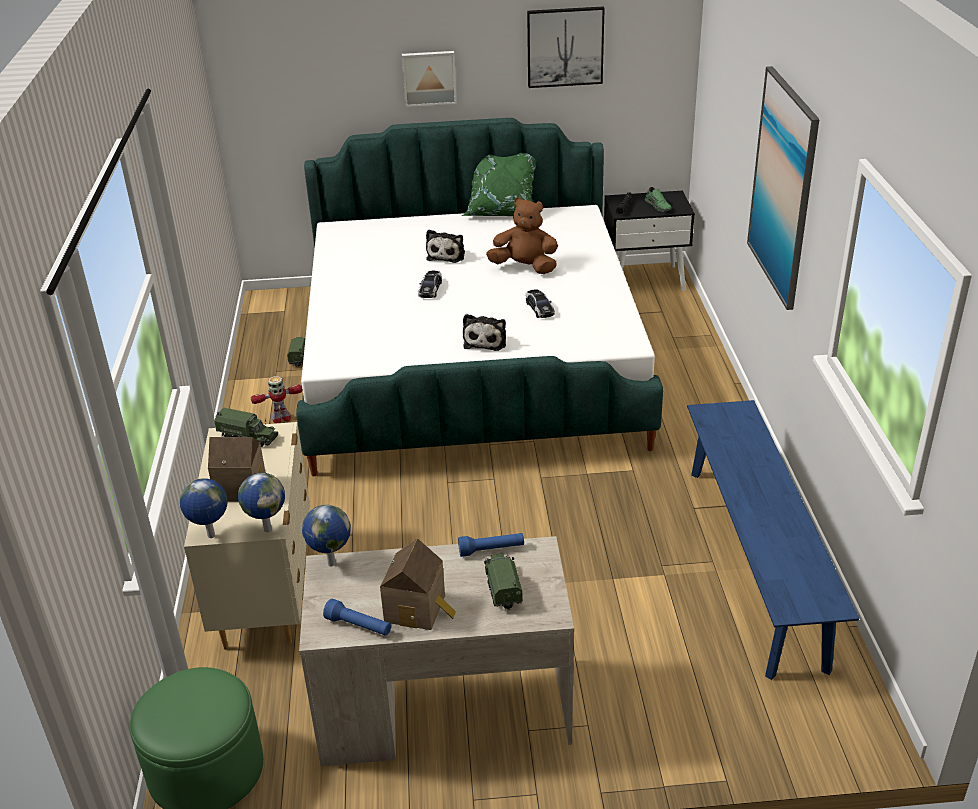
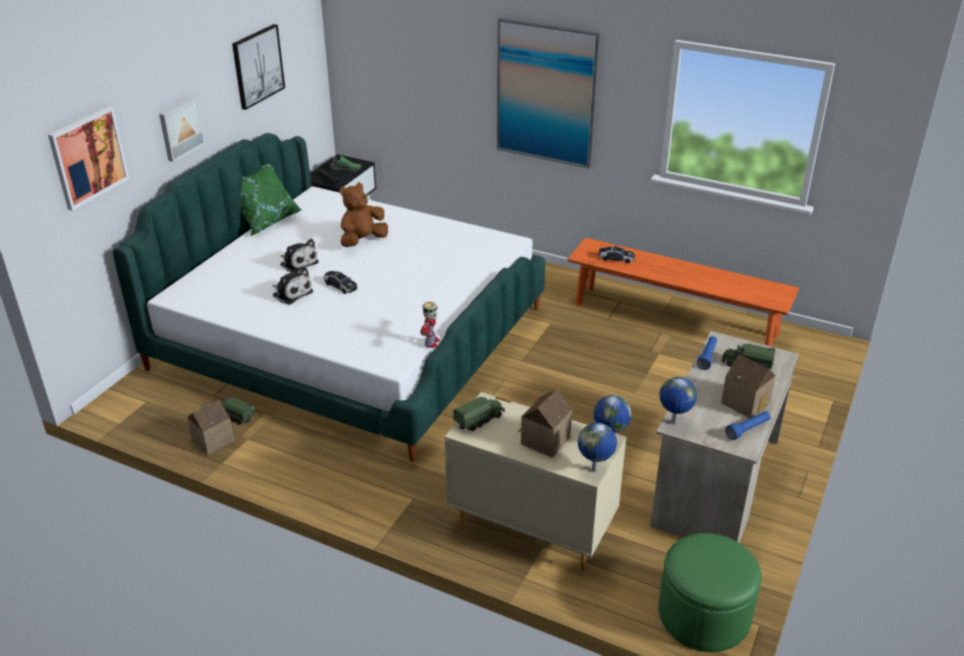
camera: 60 degrees left, 0 degrees up
(260, 361) = (211, 440): none -> toy house
(281, 418) = (315, 454): toy robot -> toy robot (431, 343)
(301, 66) = (88, 157): none -> picture
(486, 341) = (443, 288): plush toy -> plush toy (291, 293)
(539, 308) = (426, 255): toy car -> toy car (616, 258)
(754, 563) = (674, 320): blue bench -> orange bench

